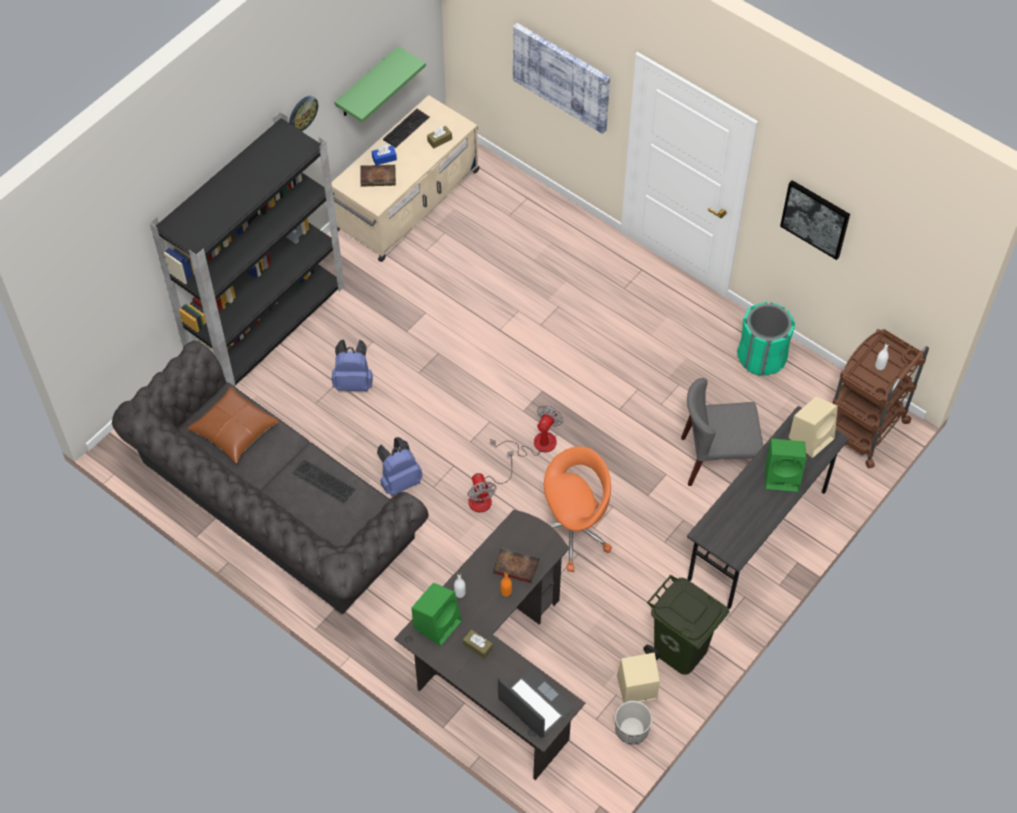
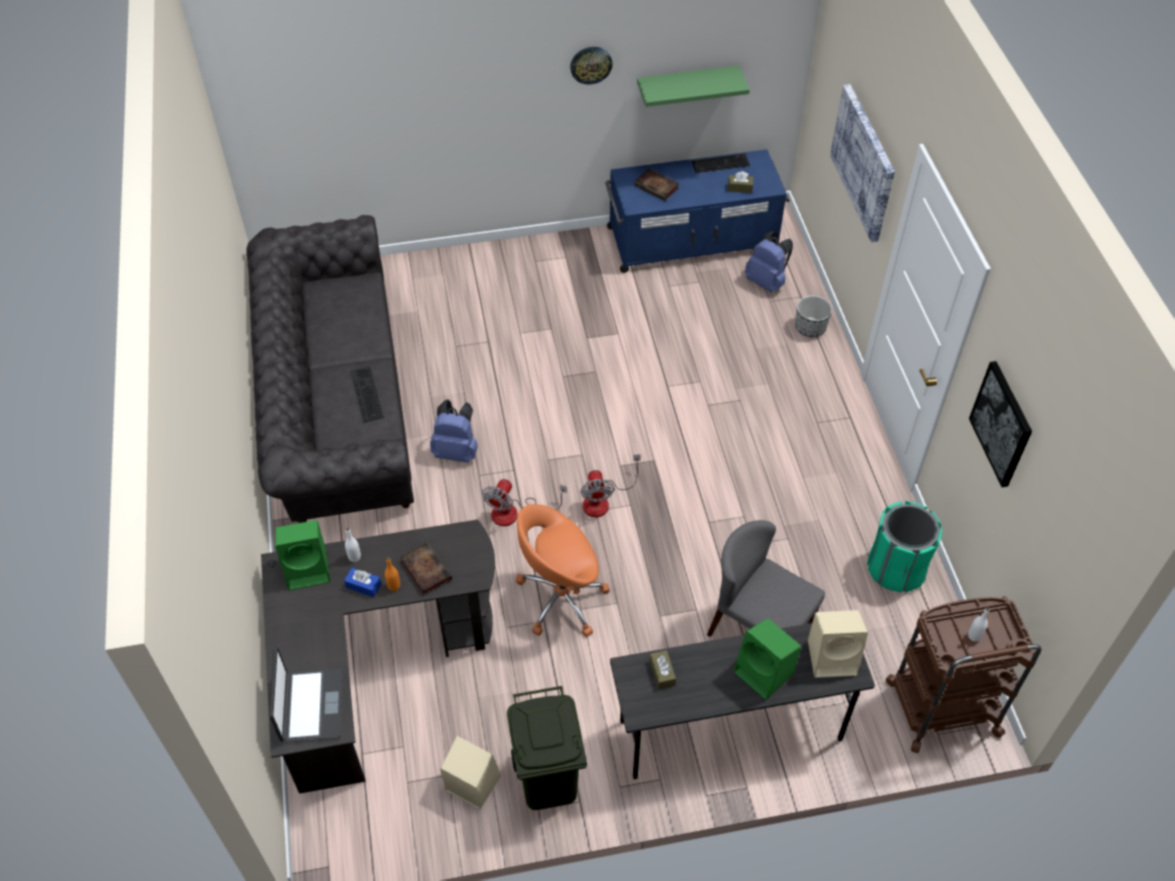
camera: 40 degrees right, 5 degrees down
(234, 431) = (343, 310): brown pillow -> none
(267, 324) = (482, 264): black bookcase -> none
(353, 381) = (503, 349): blue backpack -> blue backpack (767, 281)
(384, 158) = (677, 175): blue tissue box -> blue tissue box (363, 586)
(408, 200) = (693, 239): beige cabinet -> blue cabinet
(477, 646) = (319, 614): brown tissue box -> brown tissue box (662, 673)
(536, 444) = (603, 500): fan -> fan turned 105 degrees clockwise
(574, 531) = (560, 599): orange office chair -> orange office chair turned 135 degrees clockwise
(631, 729) = (428, 819): planter -> planter (810, 327)

